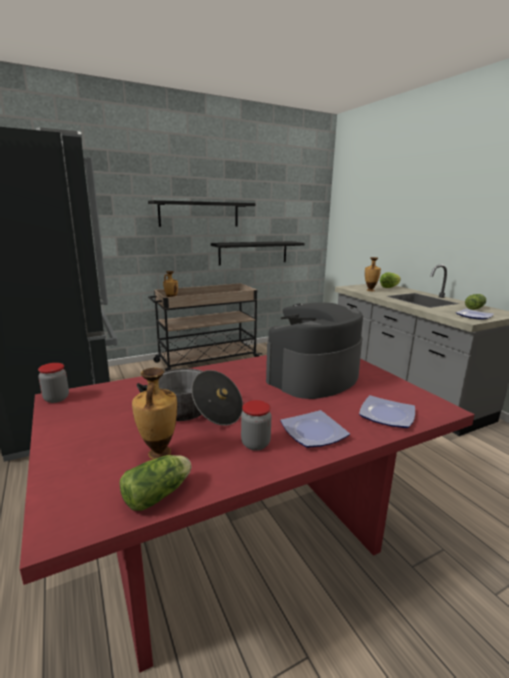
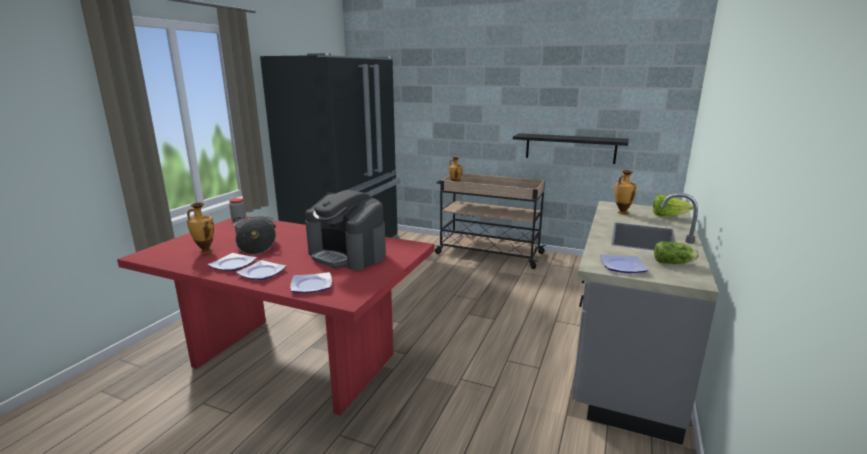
camera: 50 degrees right, 0 degrees up
(159, 494) = (173, 261): lettuce -> none
(199, 214) = (509, 103): black shelf -> none
(255, 444) = (234, 264): jar -> plate
(313, 377) = (347, 254): coffee machine -> coffee machine turned 150 degrees counterclockwise

